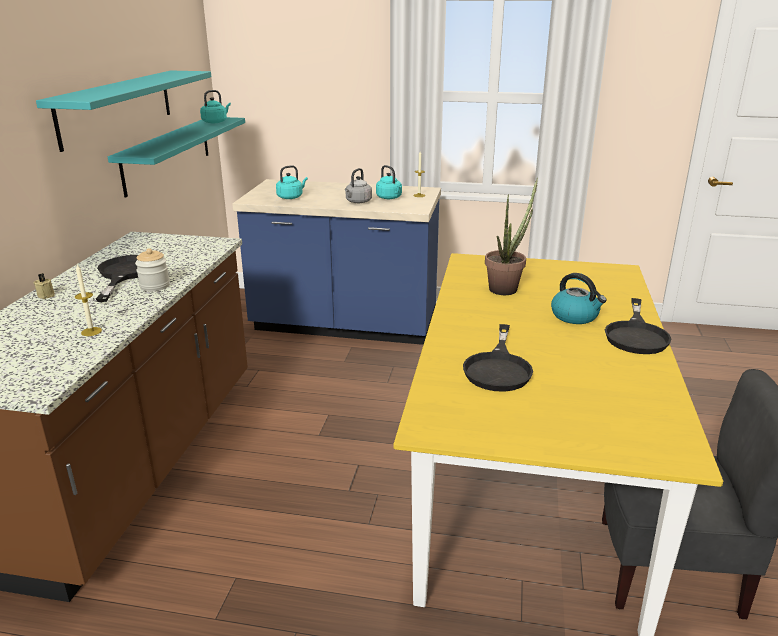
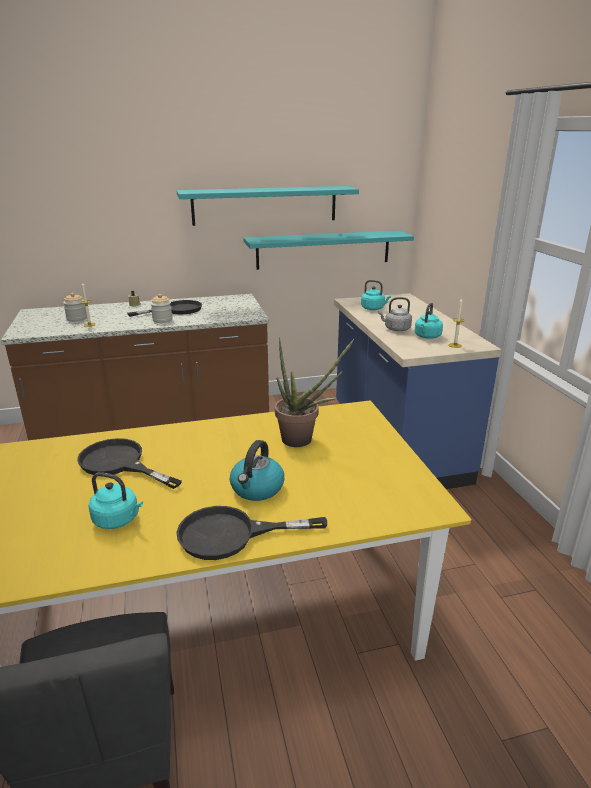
camera: 65 degrees right, 0 degrees up
(41, 339) = (76, 319): none -> jar
(215, 122) = (382, 234): turquoise kettle -> turquoise kettle (118, 520)
(498, 367) = (119, 464): black frying pan -> black frying pan turned 45 degrees clockwise

